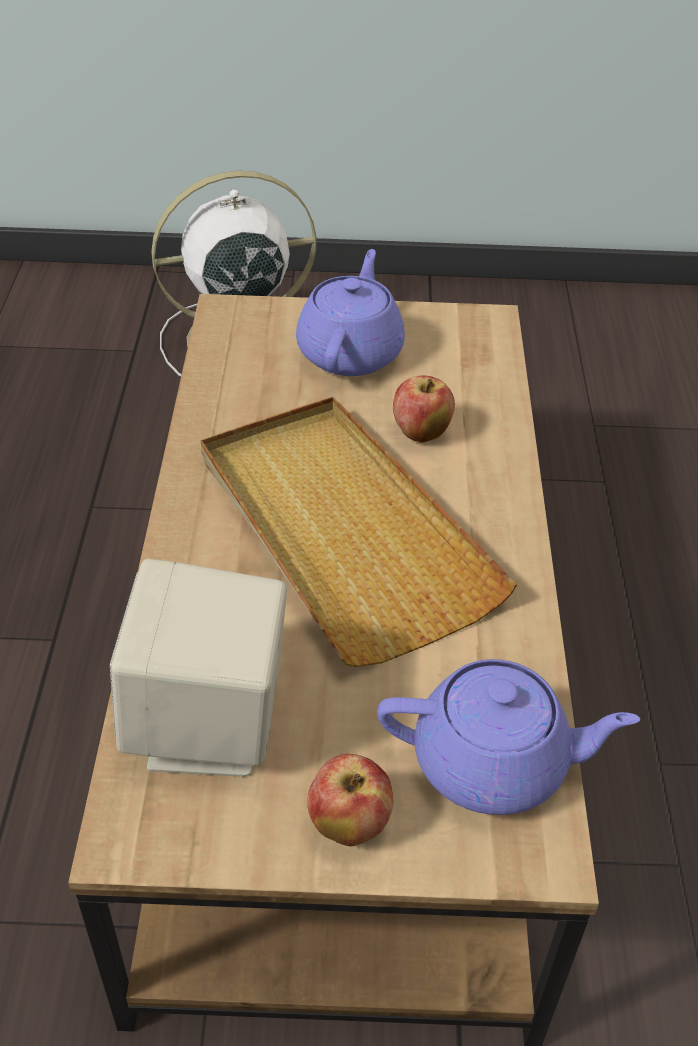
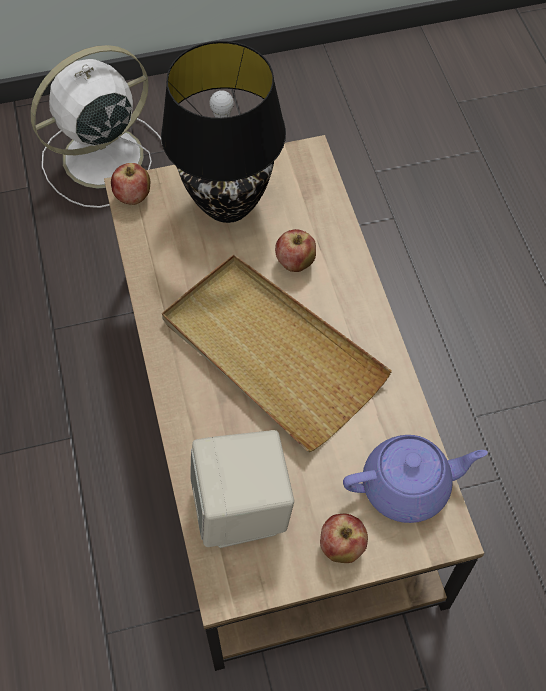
camera: 15 degrees left, 15 degrees up
(228, 319) = (133, 197): none -> apple
(351, 352) = (227, 205): purple teapot -> black table lamp

